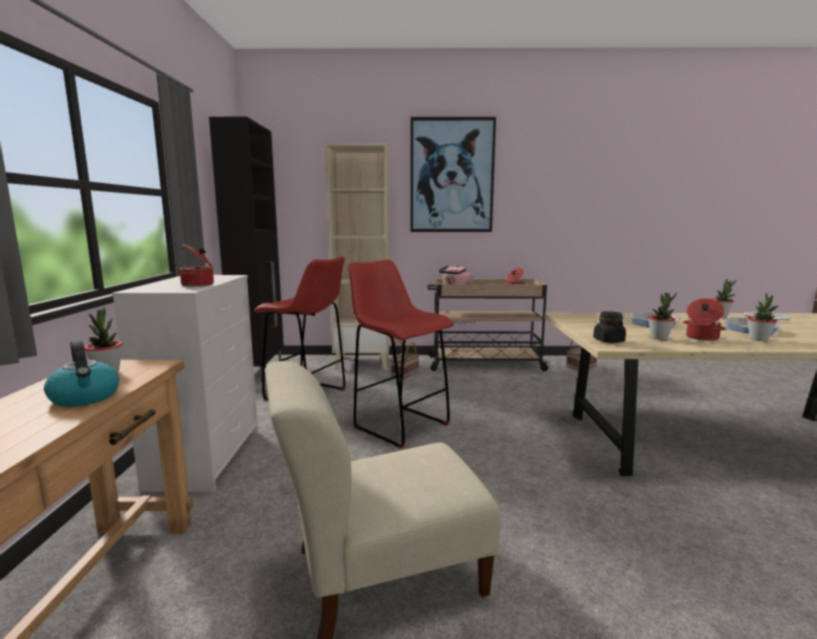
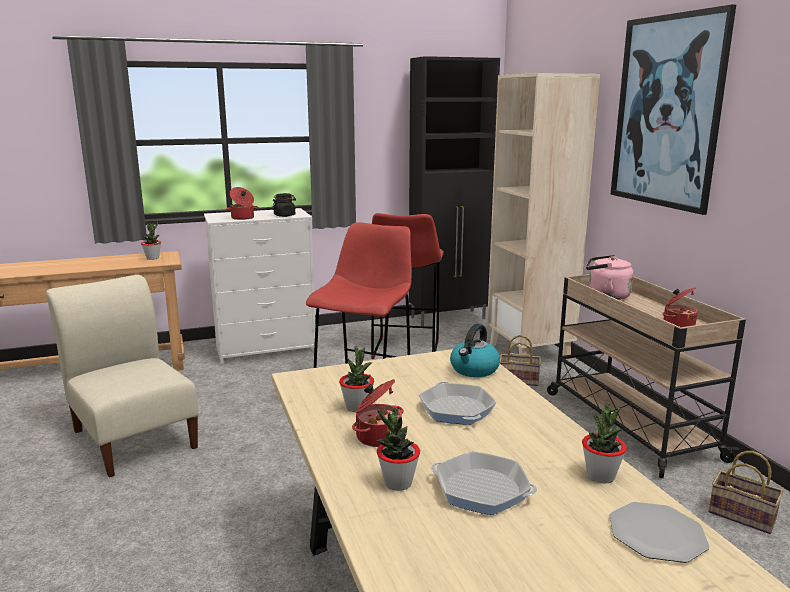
camera: 70 degrees right, 5 degrees up
(85, 398) = (109, 265): kettle -> kettle (474, 370)
(608, 341) = (321, 378): black jar -> black jar (284, 215)

